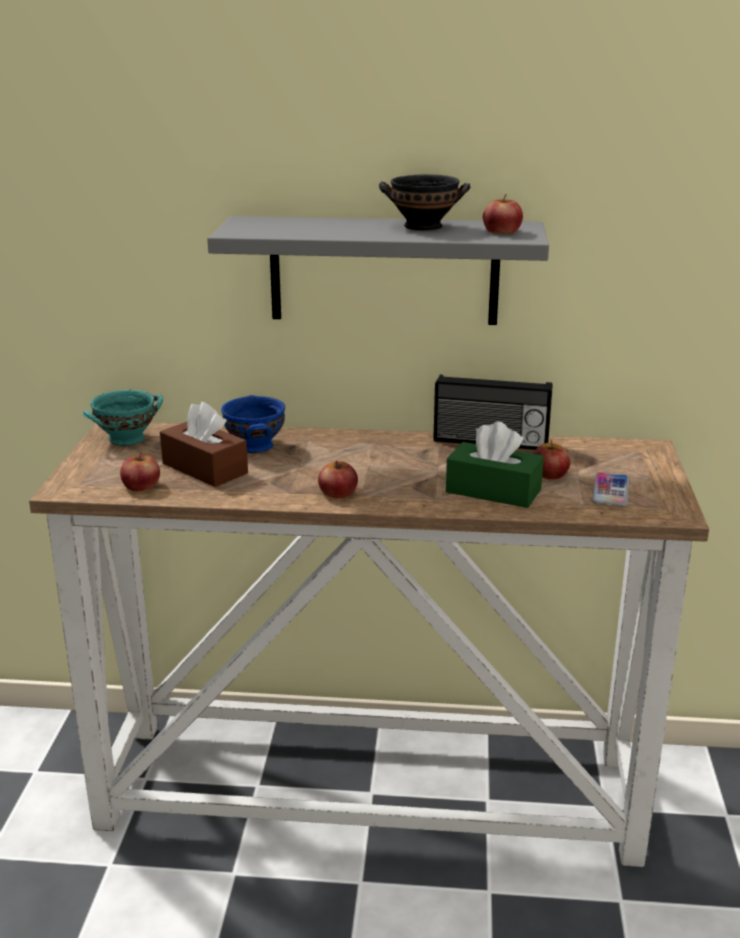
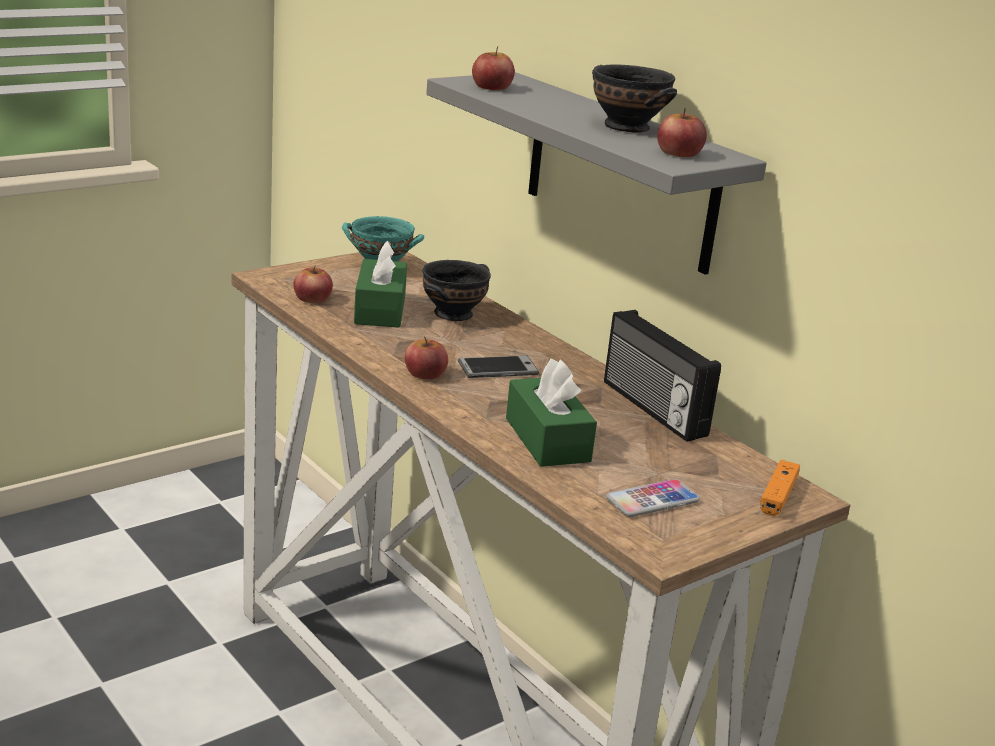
camera: 45 degrees right, 0 degrees up
(205, 468) = (380, 309): brown tissue box -> green tissue box
(256, 445) = (455, 313): blue bowl -> black bowl
(366, 465) = (498, 368): none -> phone
(549, 474) = (634, 457): apple -> apple (492, 87)
(643, 454) = (778, 496): none -> orange game controller

